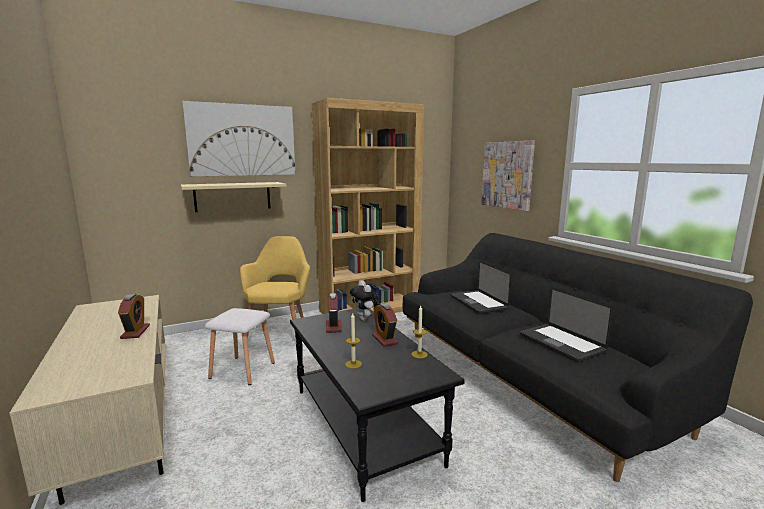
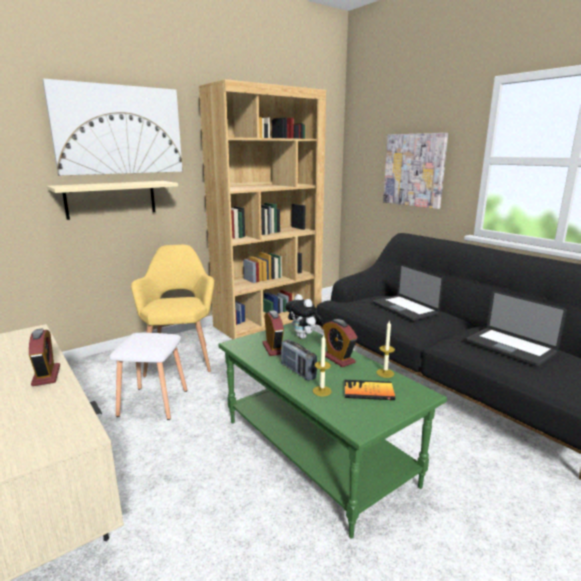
camera: 10 degrees left, 5 degrees up
(342, 347) = (298, 371): none -> radio
(365, 424) = (318, 451): black coffee table -> green coffee table
(394, 368) = (368, 391): none -> book

